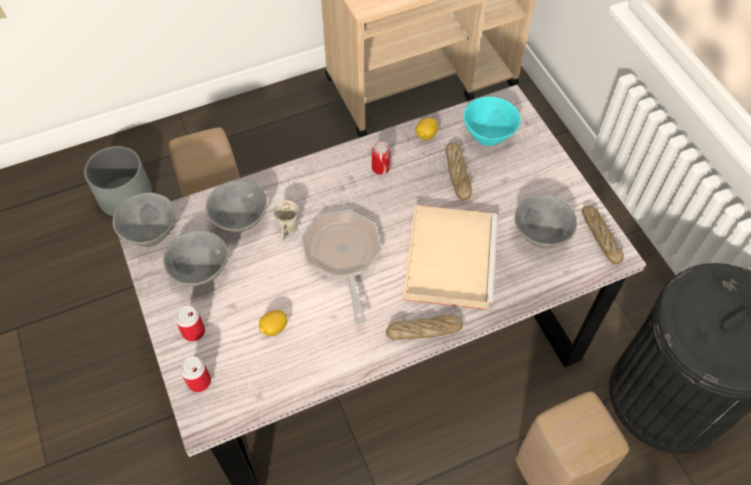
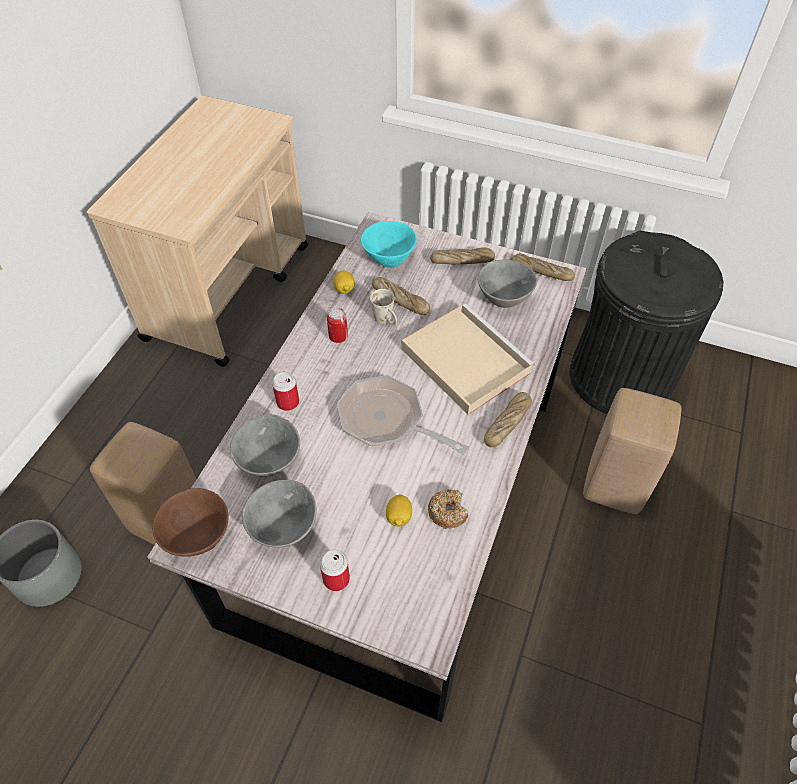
camera: 45 degrees left, 5 degrees down
(152, 232) = (199, 534): grey bowl -> brown bowl
(199, 381) = (389, 612): can -> can (288, 402)
(287, 232) = (321, 438): white mug -> white mug (386, 321)
(308, 354) = (448, 512): none -> donut
(544, 179) = (462, 261): none -> bread

